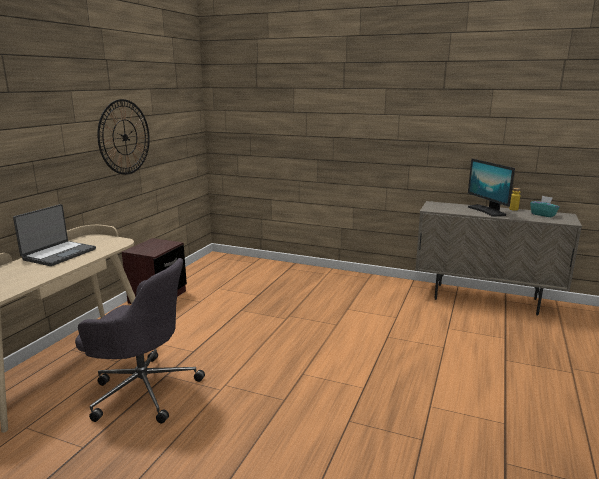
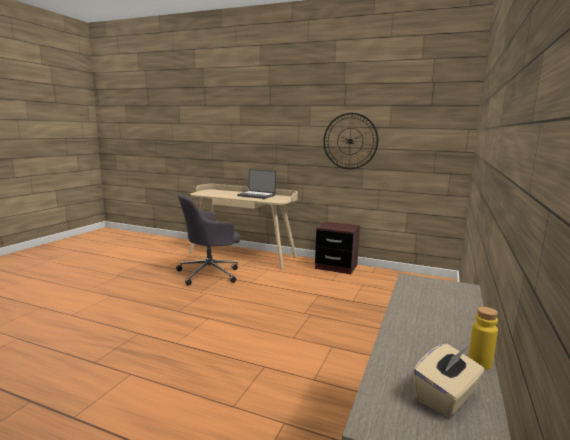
camera: 90 degrees right, 5 degrees down
(143, 389) = (210, 273): grey office chair -> grey office chair turned 45 degrees clockwise
(487, 211) = (435, 325): monitor -> none
(543, 214) = (446, 397): turquoise tissue box -> beige tissue box

